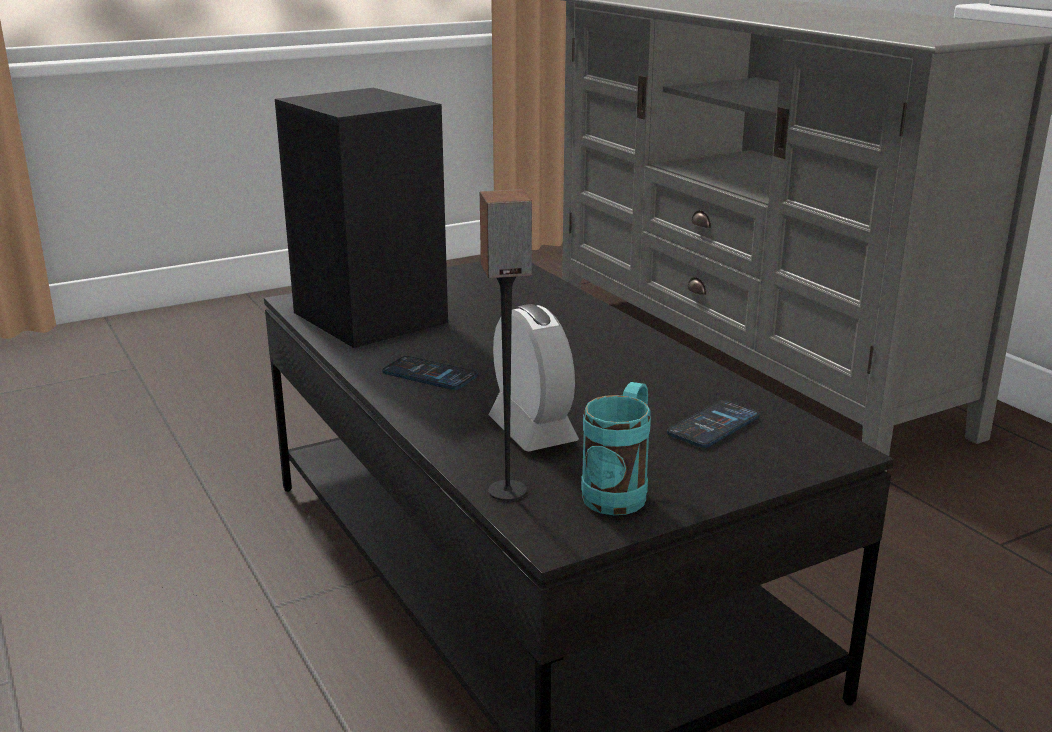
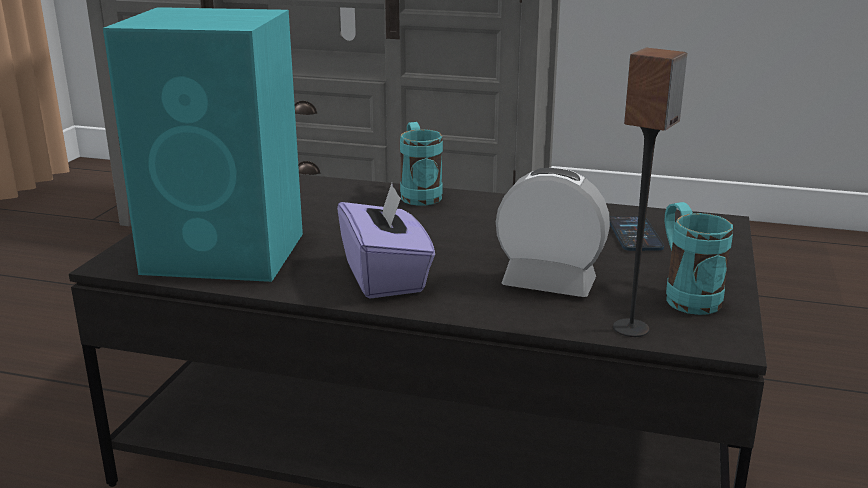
camera: 45 degrees left, 0 degrees up
(372, 318) = (228, 253): black speaker -> turquoise speaker
(430, 375) = (386, 276): phone -> purple tissue box
(607, 322) = (419, 194): none -> turquoise mug

